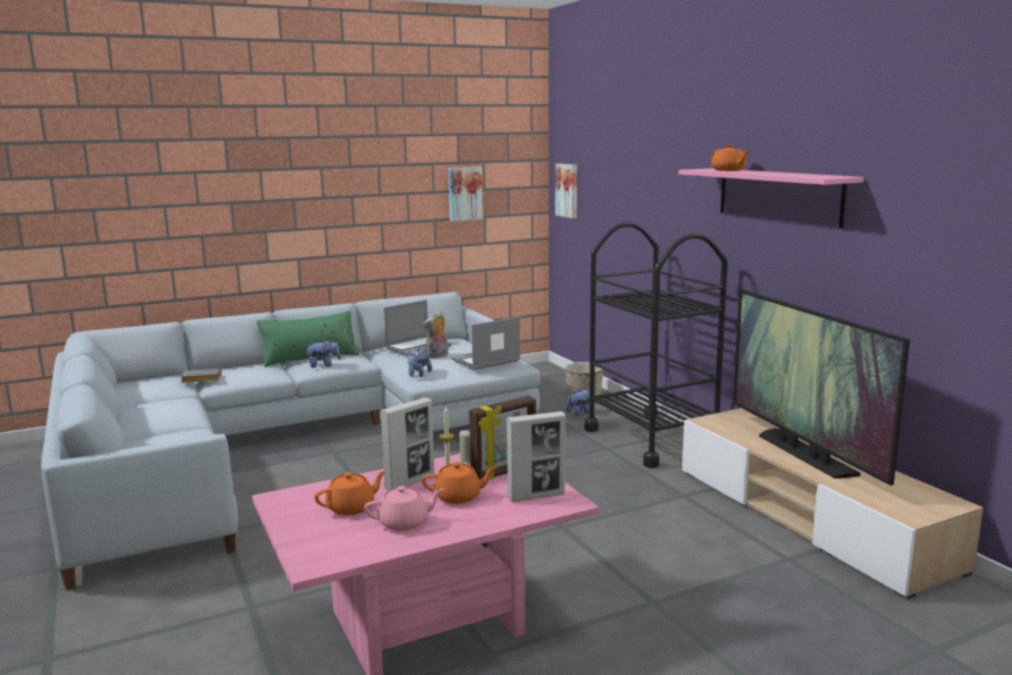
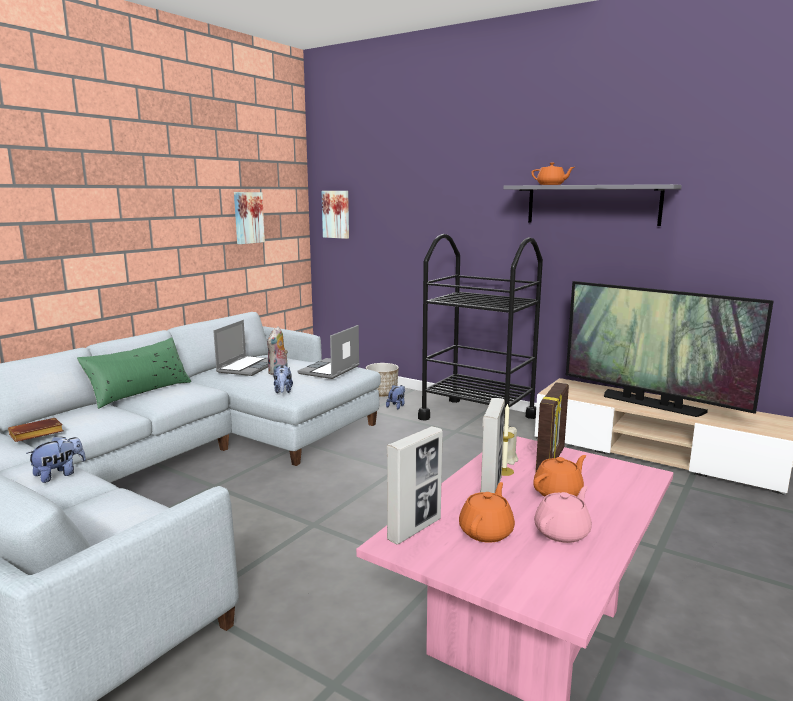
camera: 30 degrees left, 0 degrees up
(200, 380) = (35, 435): grey book -> brown book
(323, 365) = (169, 397): plush toy -> plush toy (59, 474)
(536, 496) = (615, 475): picture frame -> picture frame (414, 529)
(778, 196) = (592, 204): pink shelf -> grey shelf

